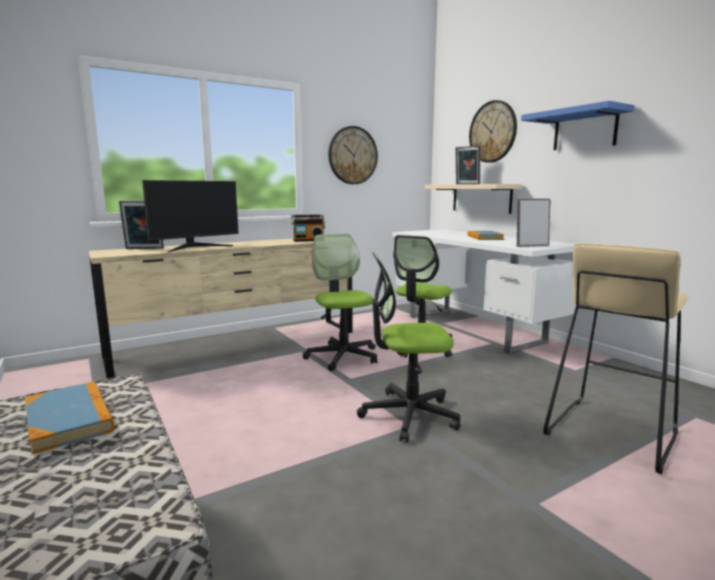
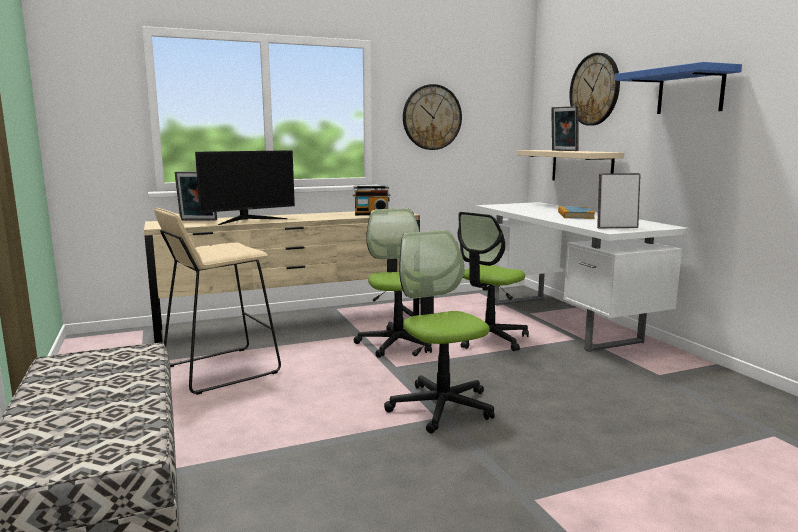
camera: 10 degrees right, 0 degrees up
(69, 419) = (94, 374): book -> none
(408, 415) = (441, 407): office chair -> office chair turned 60 degrees clockwise
(610, 433) = (656, 442): beige stool -> beige stool (220, 370)

